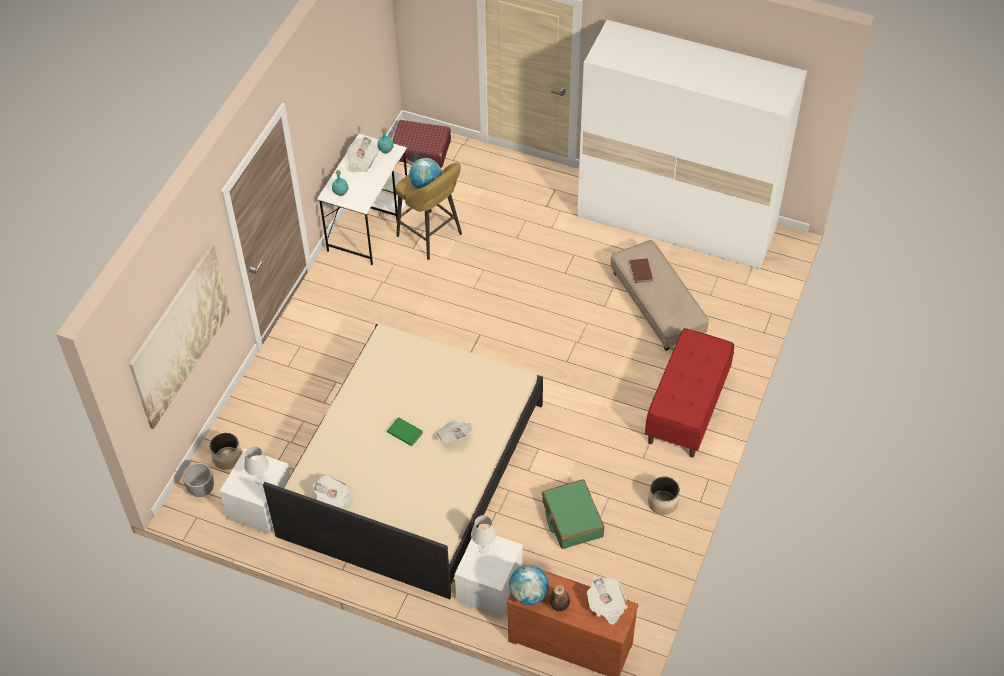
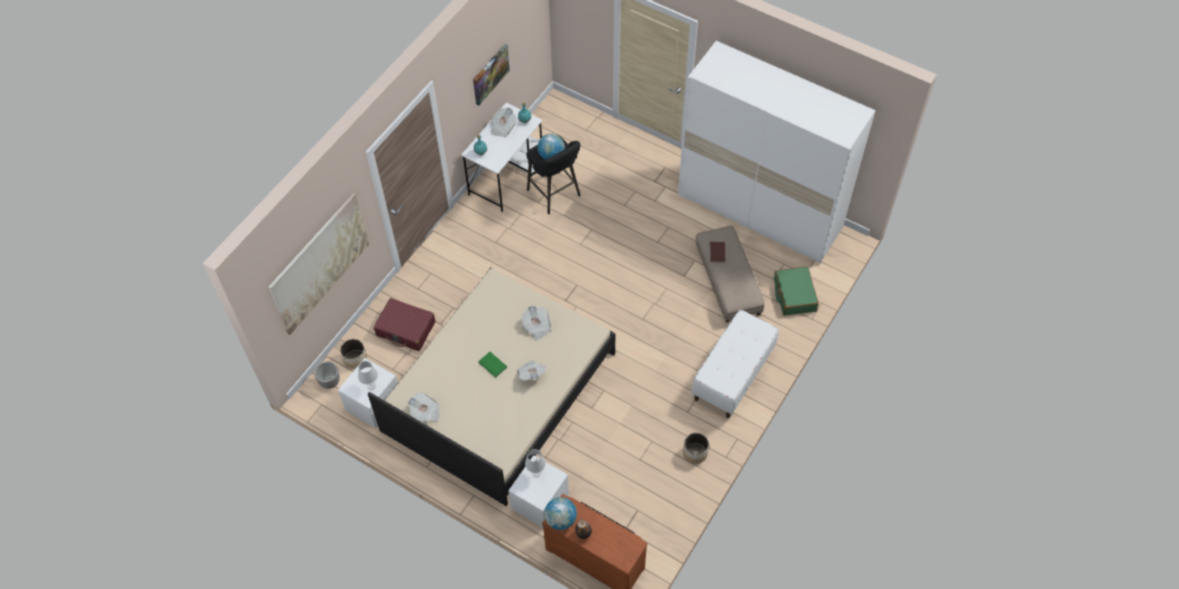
camera: 10 degrees right, 5 degrees up
(340, 97) = (490, 74): none -> picture
(421, 151) = (562, 118): red suitcase -> red suitcase (406, 329)
(432, 237) = (555, 195): yellow stool -> black stool
(572, 519) = (618, 455): green suitcase -> green suitcase (794, 295)
(606, 605) = (621, 540): newspaper -> newspaper (537, 327)
(687, 409) = (733, 375): red bench -> white bench

